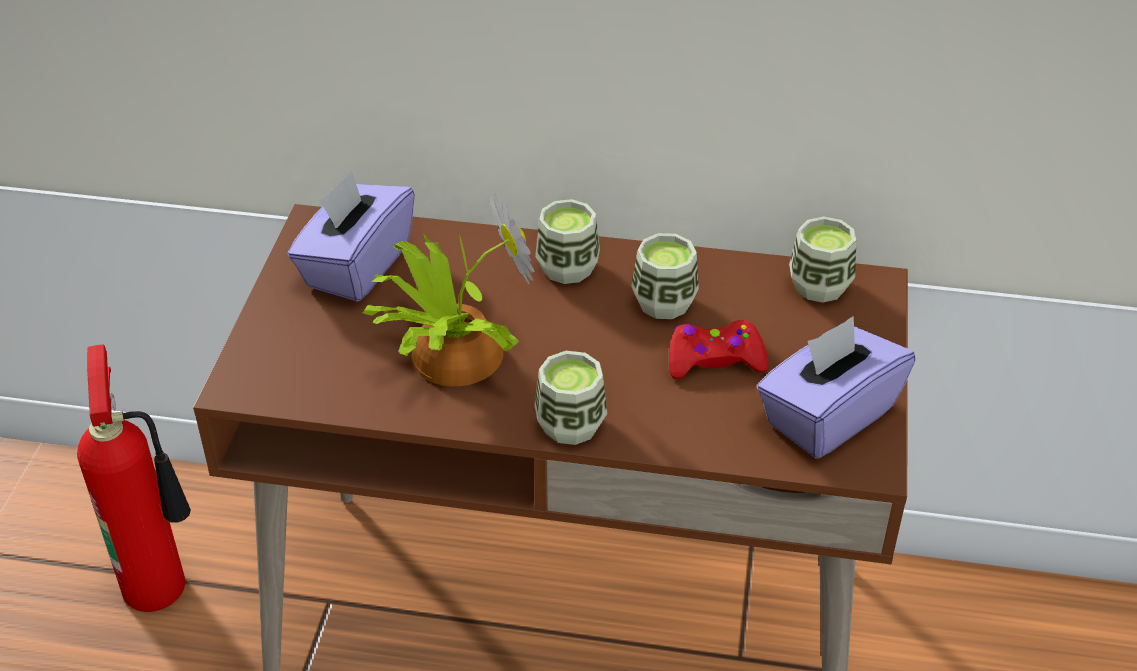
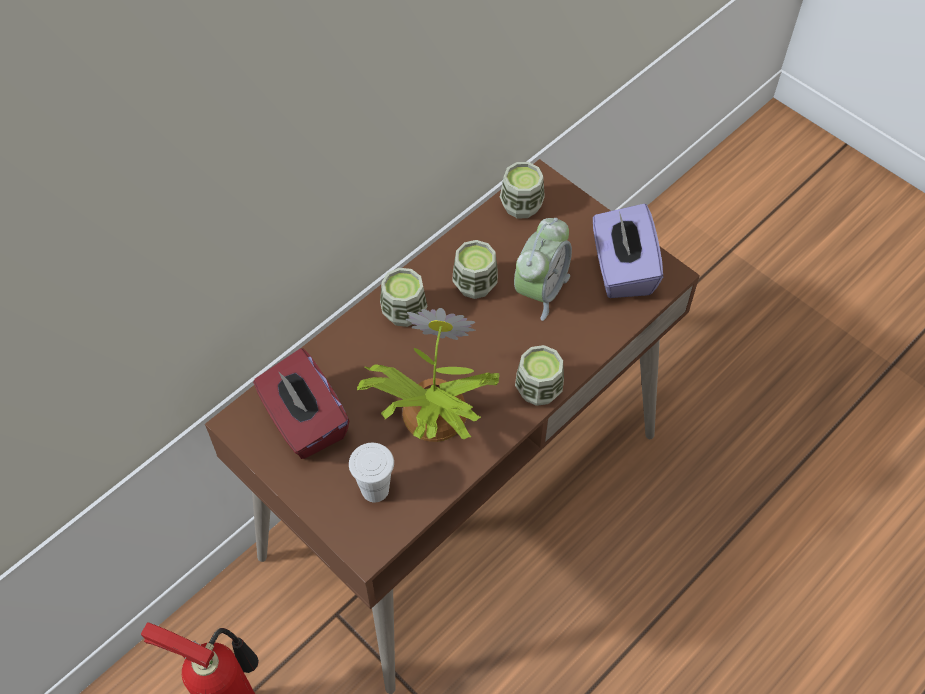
camera: 55 degrees left, 15 degrees up
(315, 357) = (375, 489): none -> white cup
(356, 266) = (304, 421): purple tissue box -> red tissue box
(714, 360) = (540, 290): red game controller -> alarm clock

